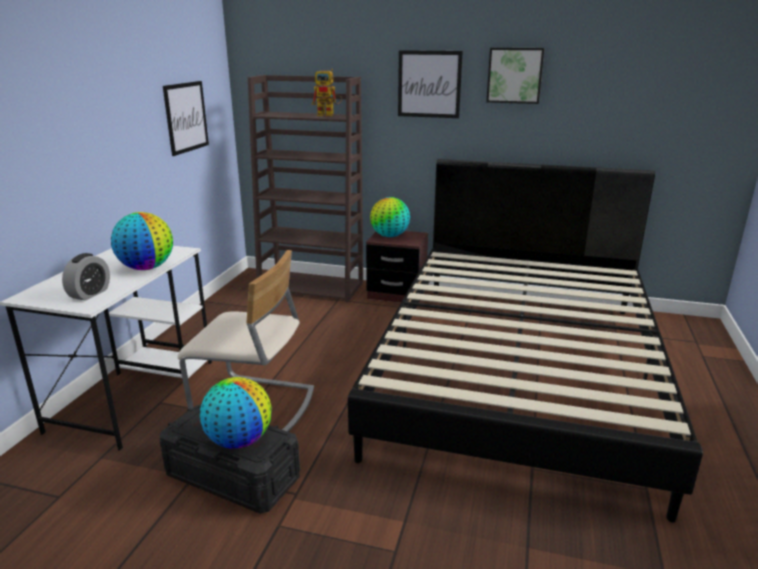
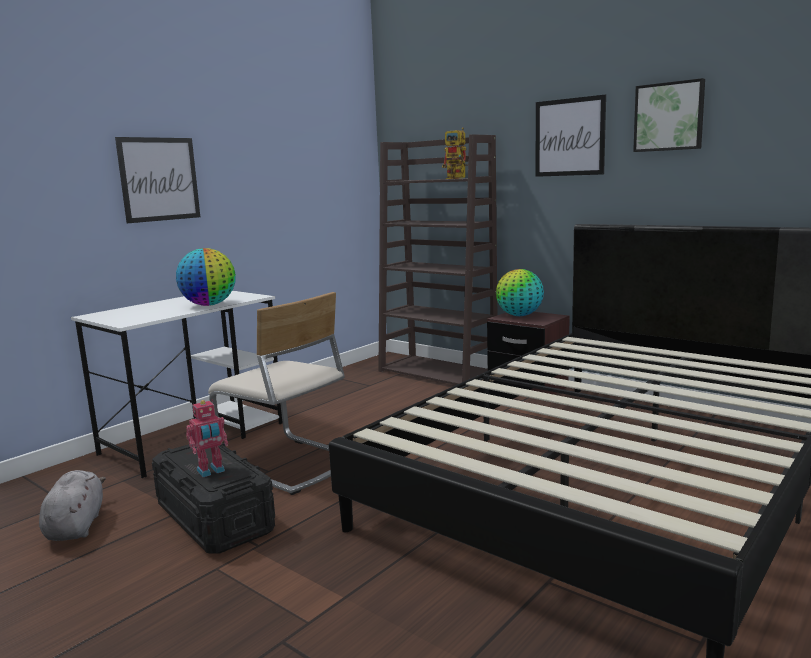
camera: 25 degrees right, 10 degrees down
(90, 294) = (139, 316): alarm clock -> none
(97, 519) = (76, 526): none -> grey plush toy
(186, 117) = (314, 181): picture -> picture (159, 179)
(239, 440) = (211, 471): globe -> toy robot

